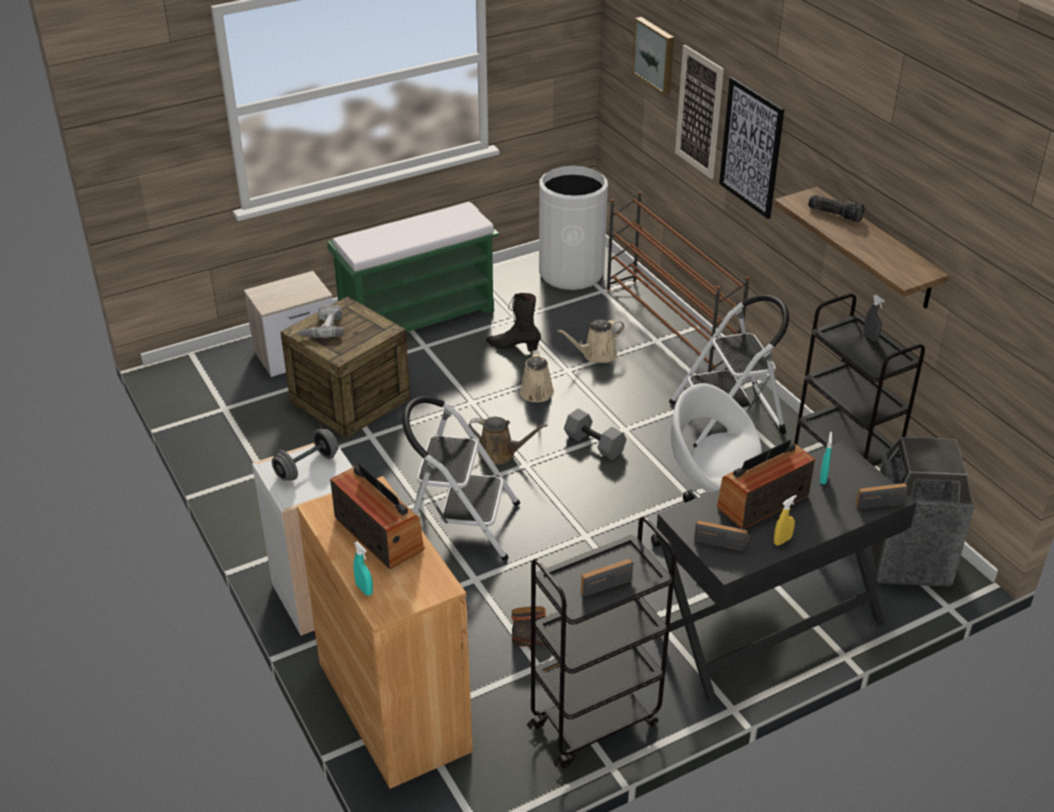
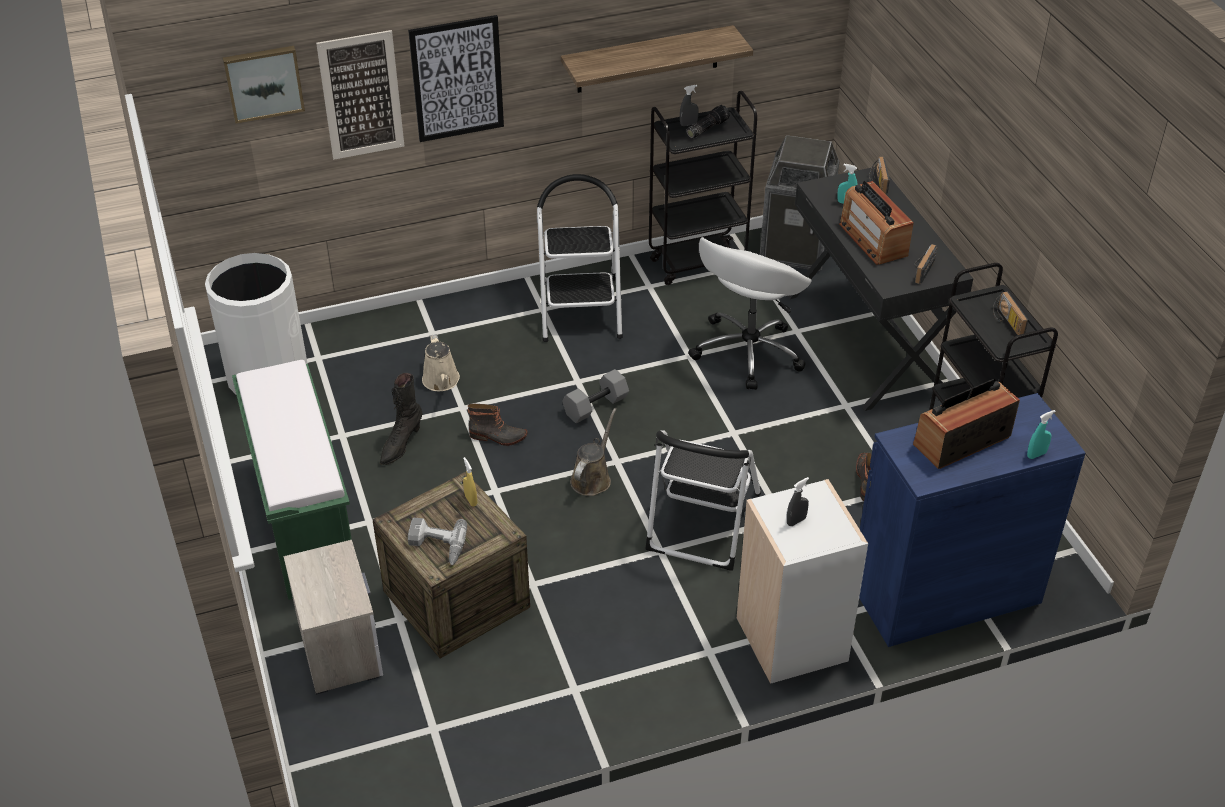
camera: 80 degrees left, 5 degrees up
(307, 466) = (796, 521): grey dumbbell -> grey spray bottle
(393, 706) = (945, 593): brown cabinet -> blue cabinet
(537, 394) = (498, 437): beige watering can -> boot
(669, 329) = (414, 320): brown shoe rack -> none
(782, 540) = (922, 239): yellow spray bottle -> yellow spray bottle (471, 500)
(835, 214) = (616, 56): flashlight -> flashlight (706, 128)

